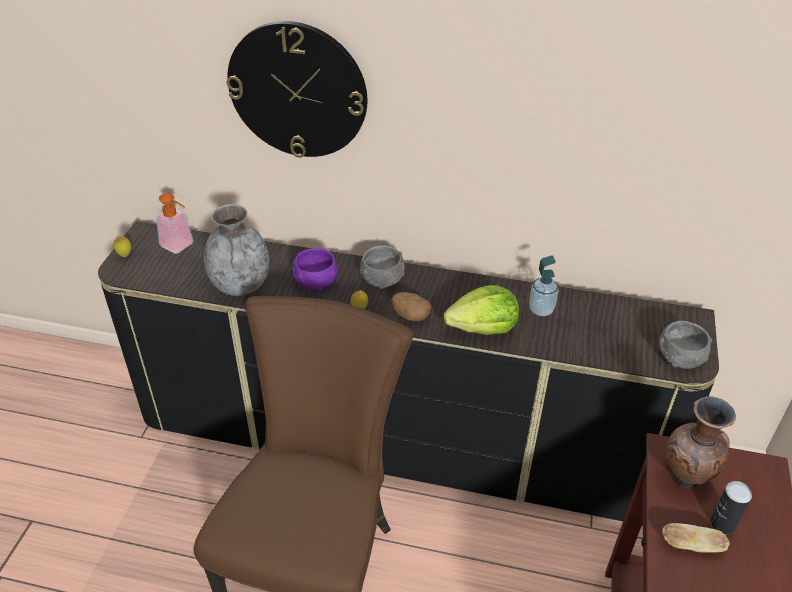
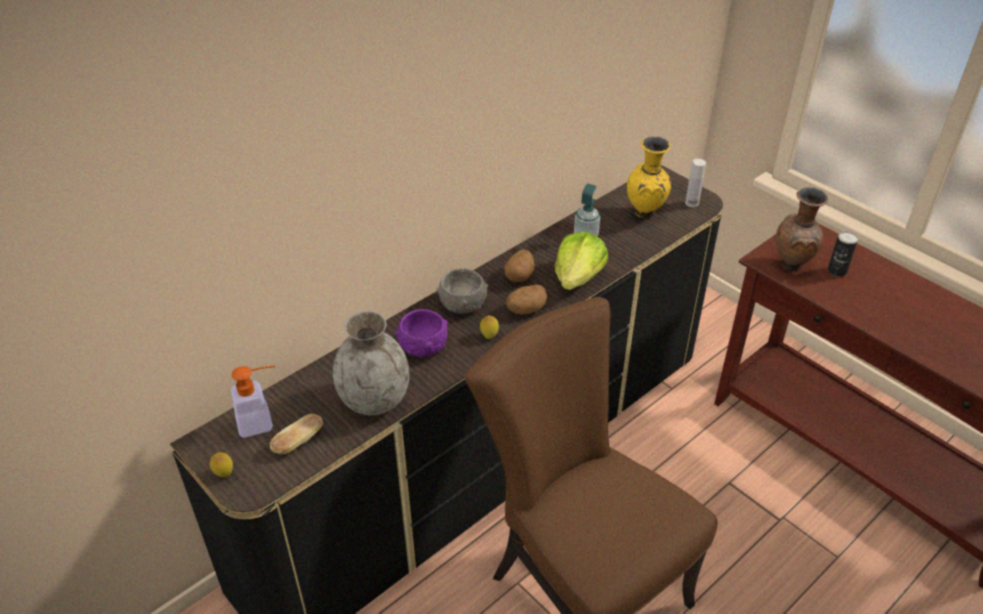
camera: 55 degrees left, 0 degrees up
(298, 91) = (338, 164): wall clock -> none
(448, 293) = (519, 275): none -> potato
(622, 333) = (645, 214): none -> yellow vase
(679, 357) = (691, 203): grey bowl -> white bottle
(691, 545) = (845, 293): bread -> bread (298, 442)

